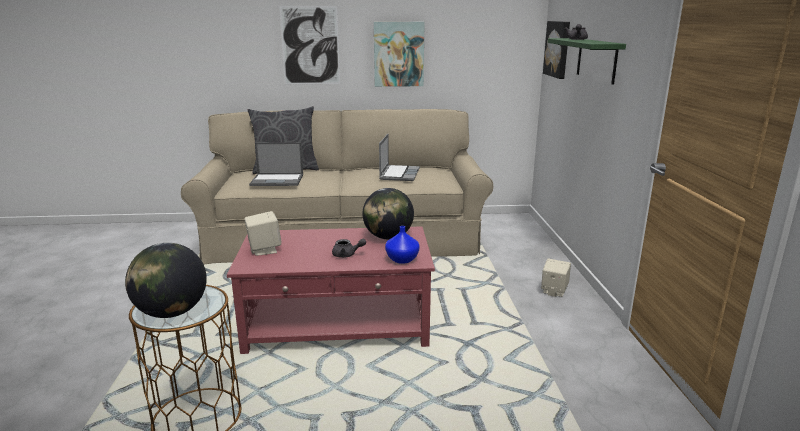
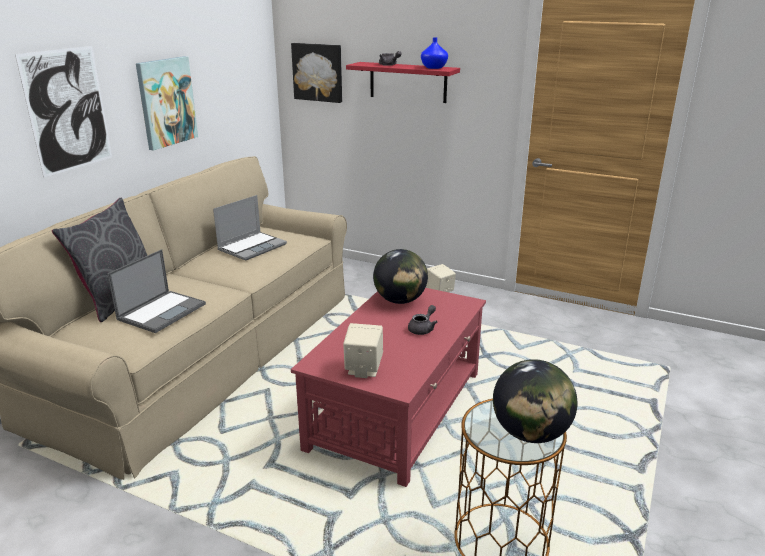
camera: 60 degrees left, 5 degrees up
(399, 174) = (252, 247): laptop -> laptop turned 90 degrees clockwise
(401, 260) = (458, 308): blue vase -> blue vase (434, 68)
(596, 60) = (408, 82): green shelf -> red shelf

